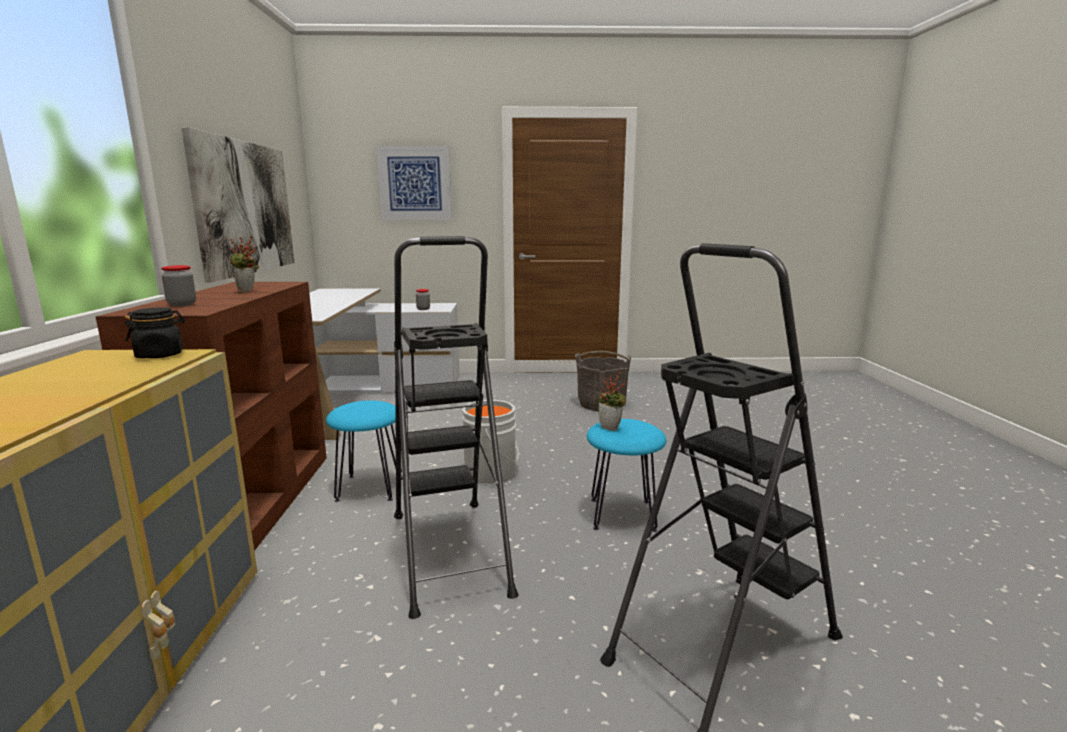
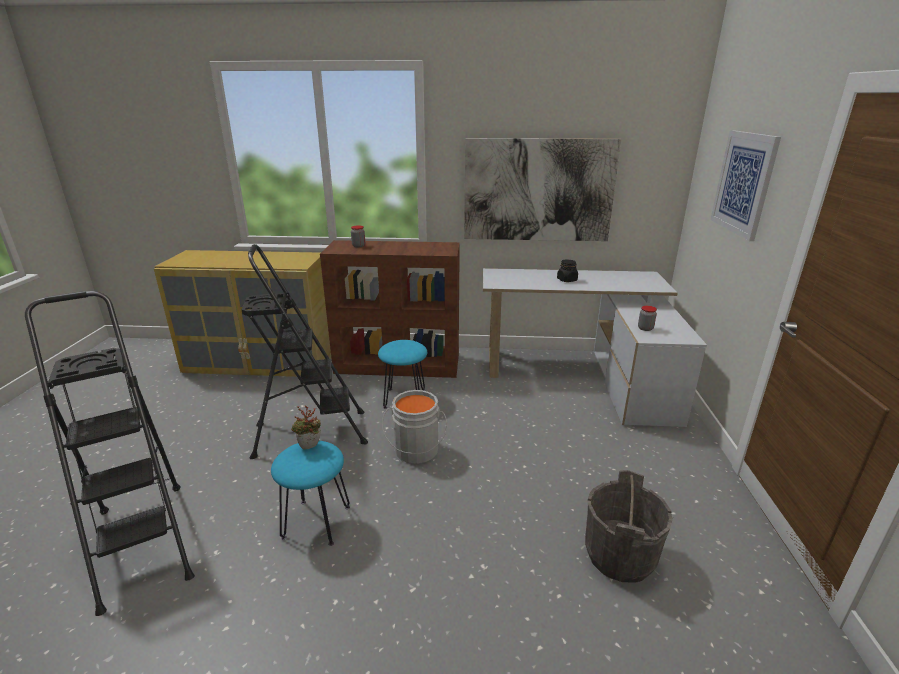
camera: 95 degrees right, 10 degrees up
(160, 355) = (301, 263): black jar -> black jar (567, 280)
(247, 291) = (407, 249): potted plant -> none

